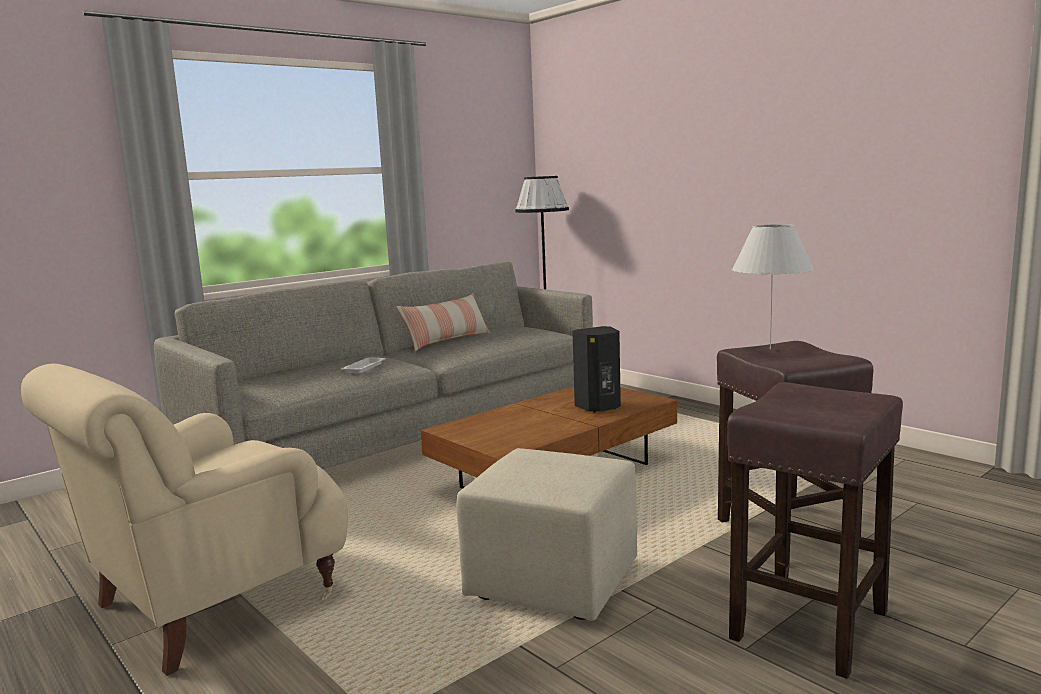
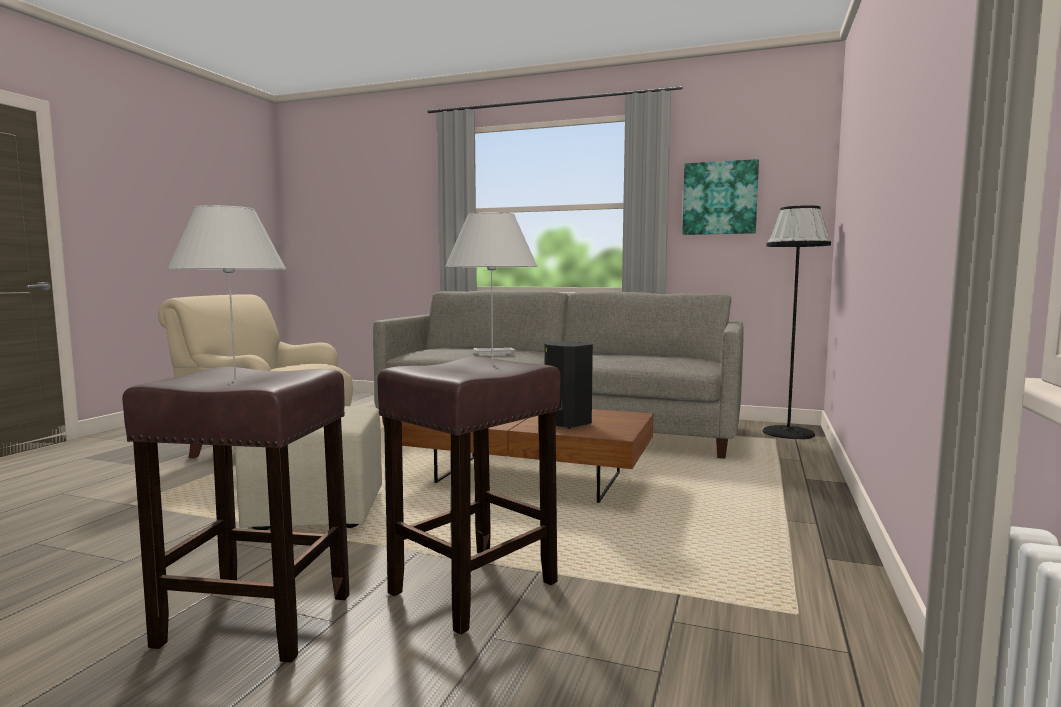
camera: 60 degrees right, 5 degrees down
(447, 341) = (609, 354): pillow -> none
(456, 164) = (719, 198): none -> picture
(813, 408) = (235, 379): none -> white table lamp

